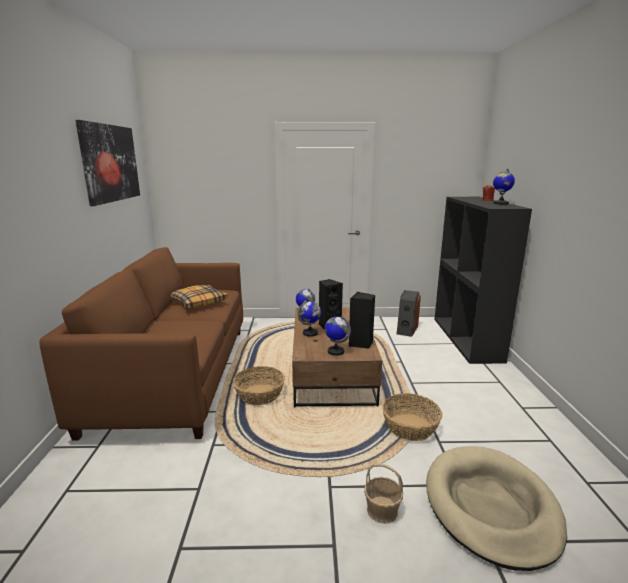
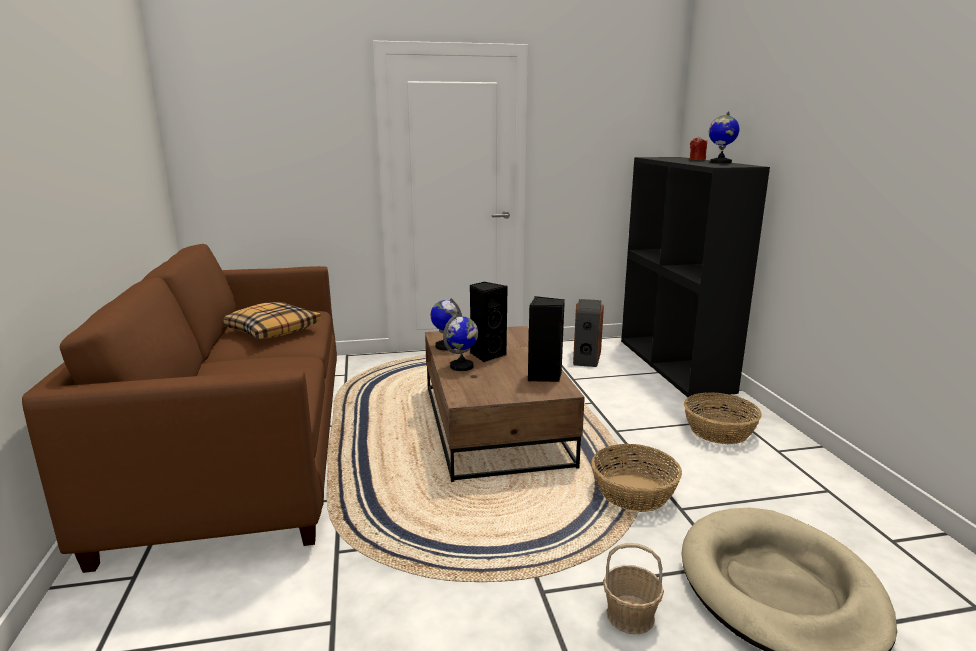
camera: 10 degrees left, 0 degrees up
(110, 163) = (106, 99): picture -> none
(259, 395) = (391, 469): basket -> basket (719, 431)
(335, 351) = (510, 389): globe -> none

